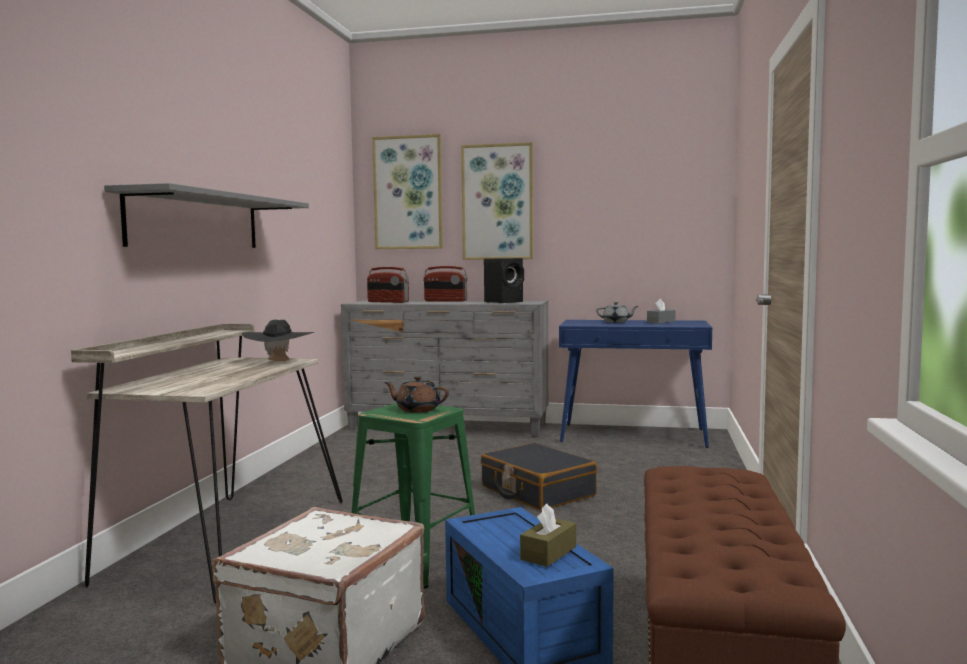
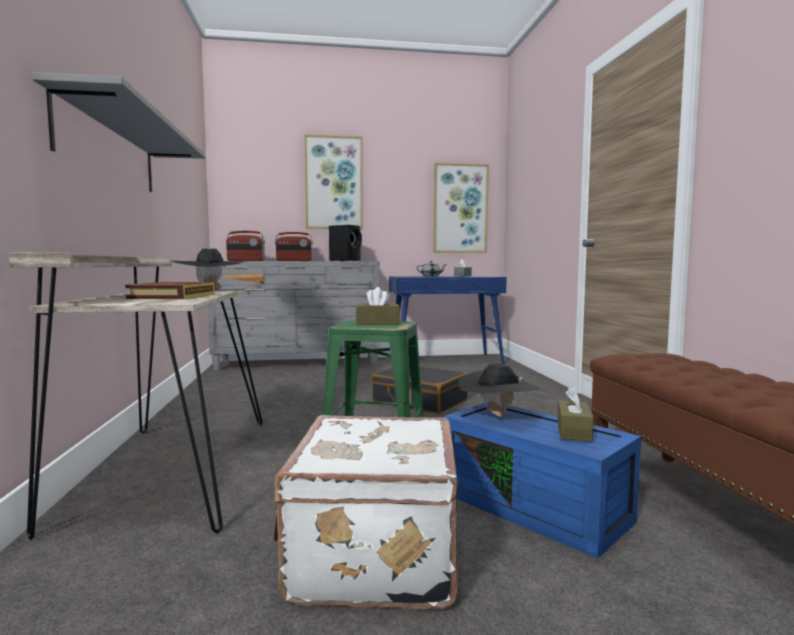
camera: 20 degrees left, 0 degrees up
(221, 376) = (173, 296): none -> book
(408, 193) = (257, 171): picture -> picture (460, 208)
(417, 409) = (378, 323): brown teapot -> brown tissue box
(498, 527) = (497, 417): none -> black hat

